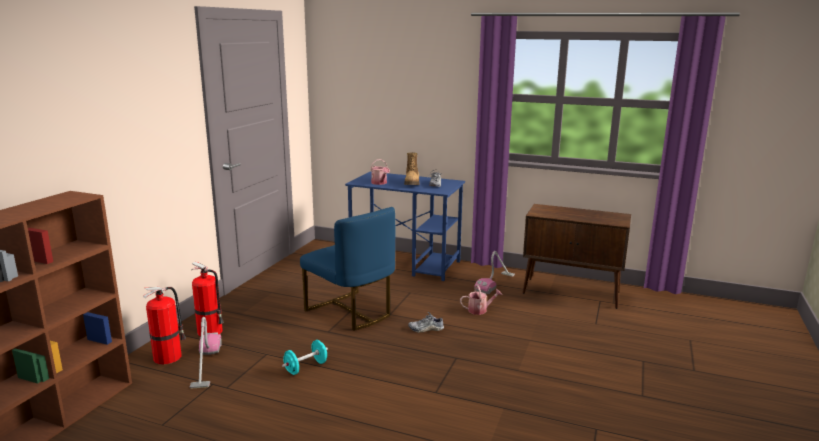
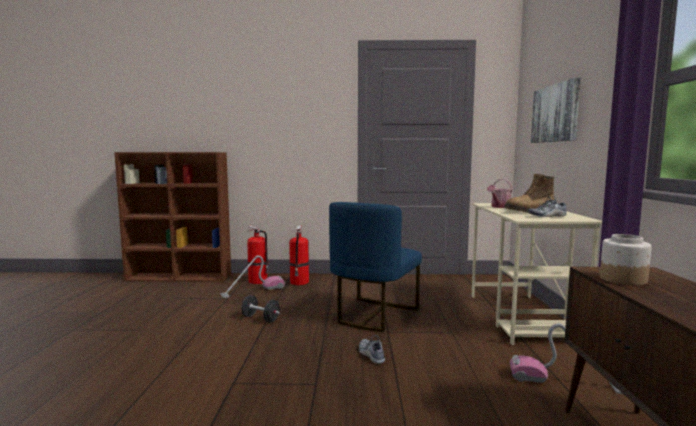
camera: 70 degrees right, 10 degrees down
(306, 367) = (260, 318): turquoise dumbbell -> black dumbbell
(386, 97) = (555, 113): none -> picture
(406, 264) = (522, 318): blue desk -> beige desk
(480, 310) = (458, 381): watering can -> none
(554, 214) = (622, 279): none -> jar

